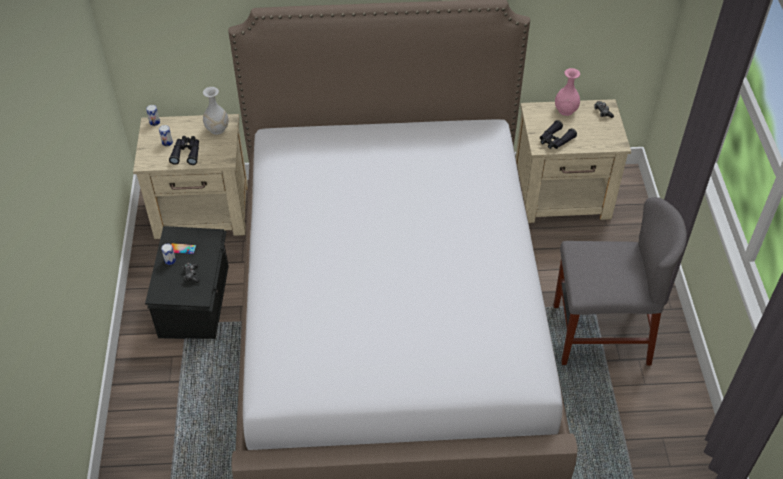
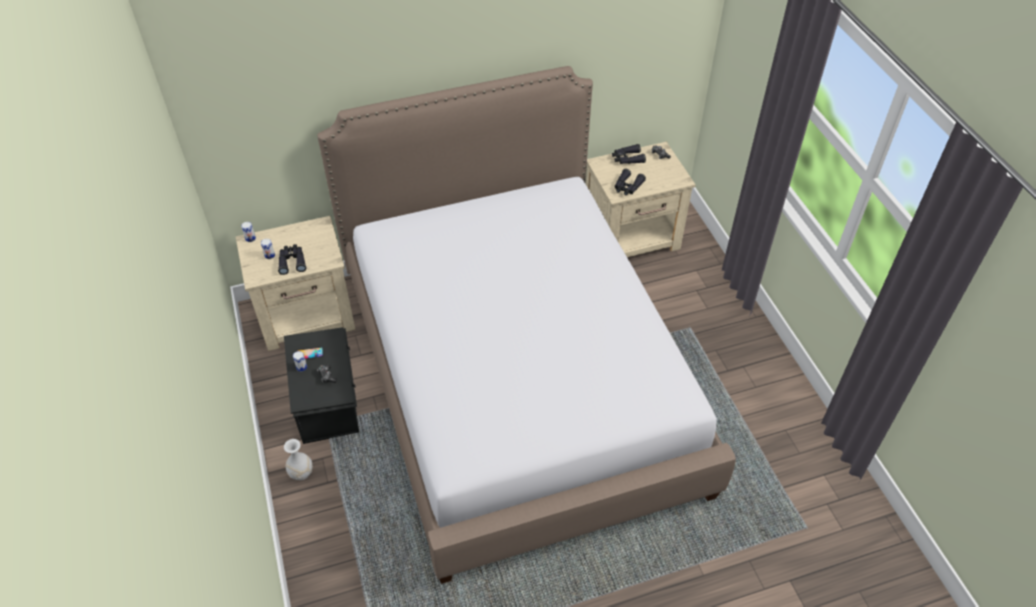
camera: 15 degrees left, 0 degrees up
(217, 129) = (314, 234): white vase -> white vase (301, 473)
(565, 110) = (627, 159): pink vase -> black binoculars
(600, 334) = (704, 351): grey chair -> none

